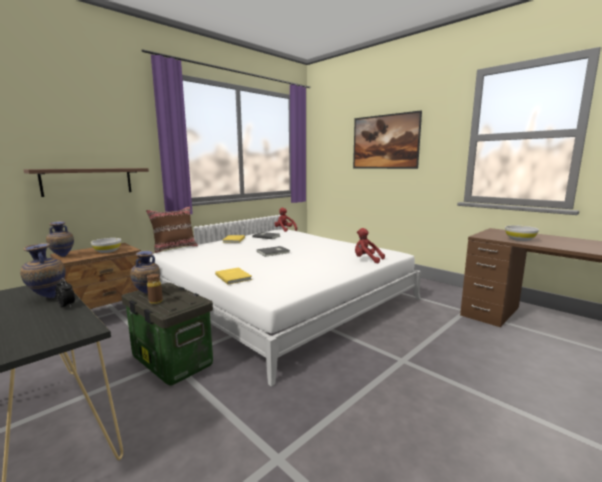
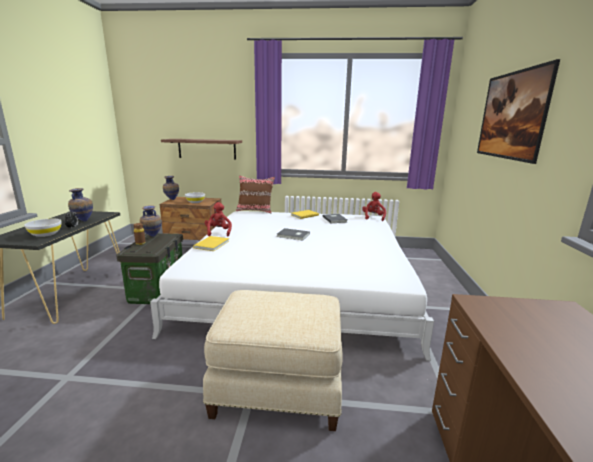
camera: 50 degrees right, 5 degrees up
(366, 260) = (344, 274): red plush toy -> red plush toy (218, 232)
(402, 348) = (279, 386): none -> beige ottoman
(519, 239) = (525, 338): white bowl -> white bowl (46, 234)

